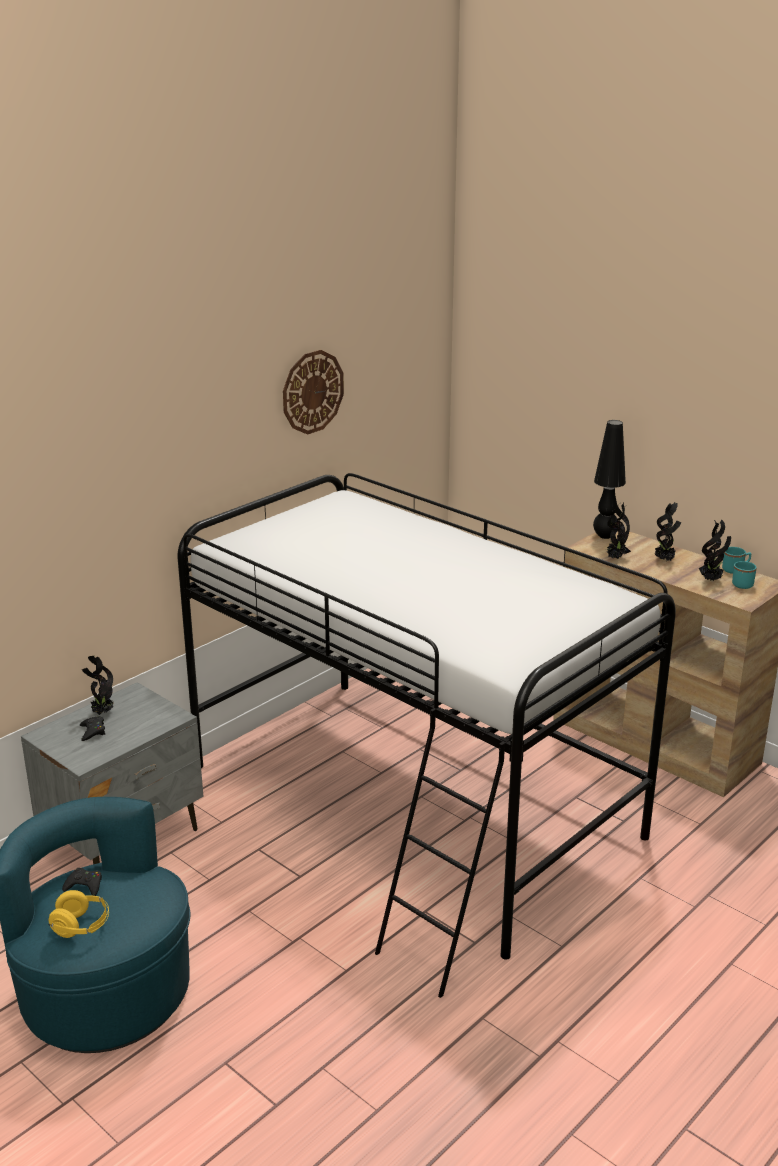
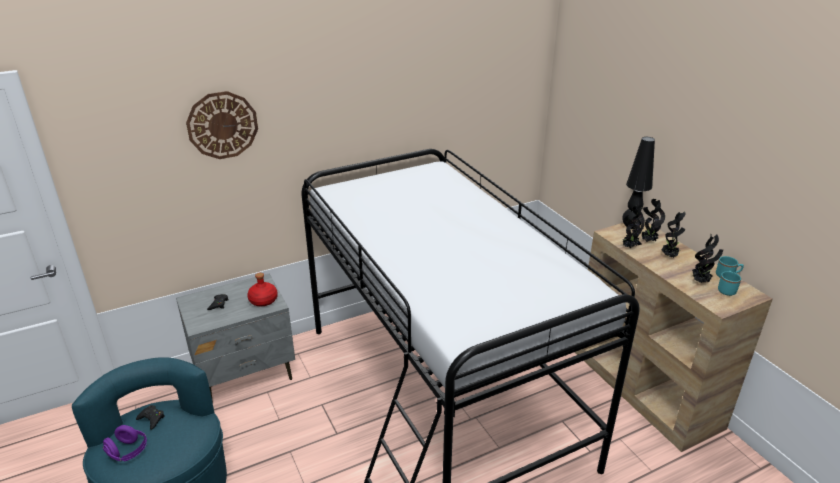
camera: 20 degrees right, 5 degrees up
(81, 927) = (128, 452): yellow headphones -> purple headphones
(102, 713) = (233, 291): potted plant -> potted plant (648, 241)
(155, 714) = (263, 300): none -> red bottle
(312, 392) = (423, 87): wall clock -> wall clock (222, 125)

